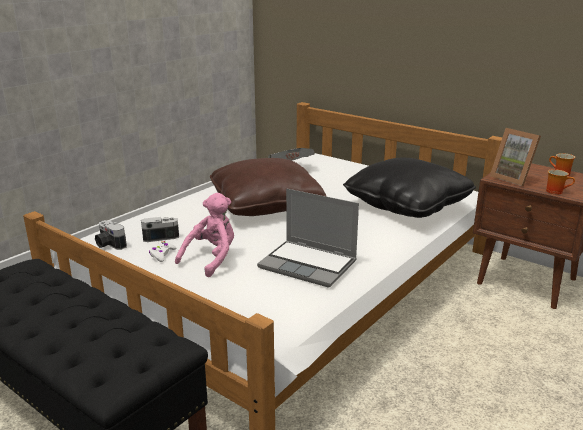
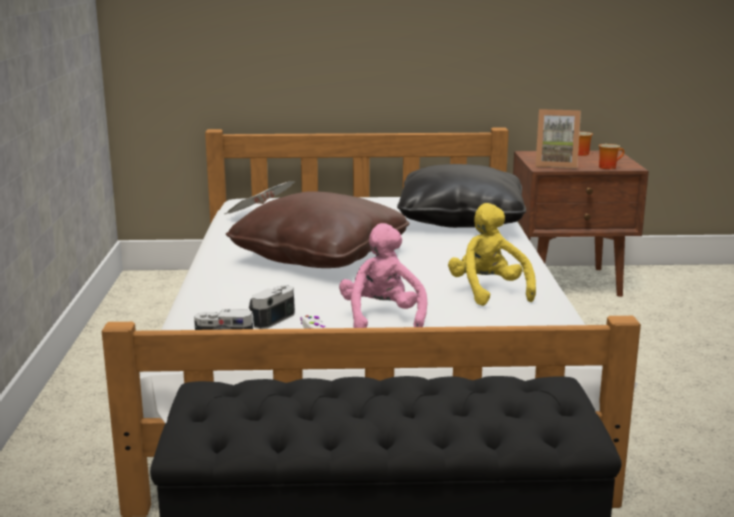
camera: 40 degrees left, 5 degrees down
(309, 264) = (488, 291): laptop -> yellow plush toy

